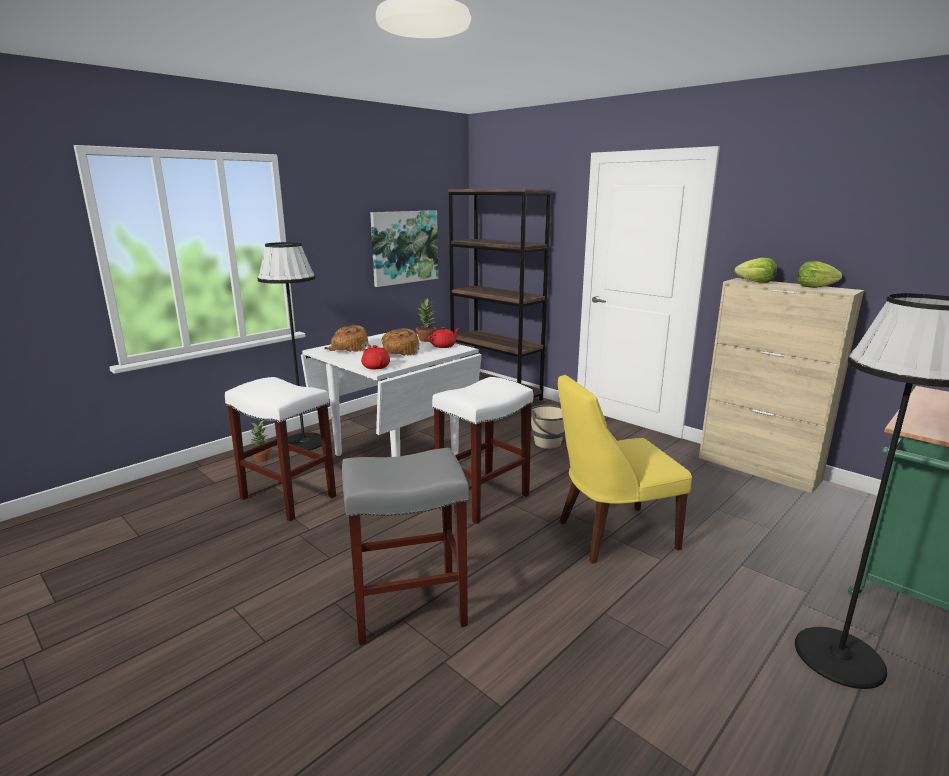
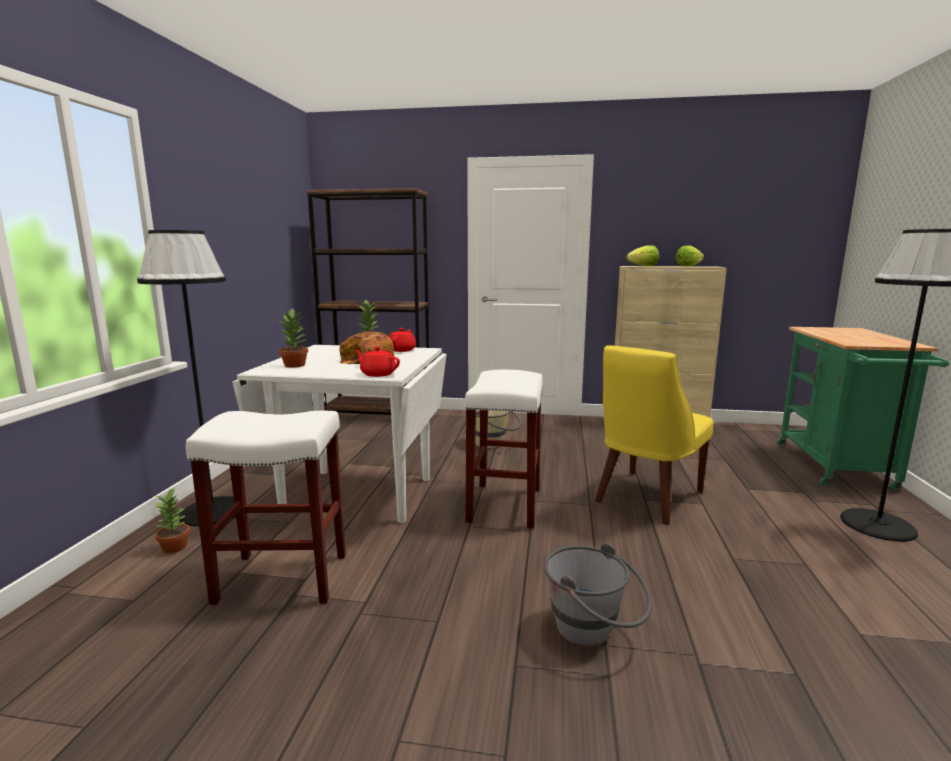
camera: 35 degrees left, 5 degrees down
(347, 348) = (295, 365): bread -> potted plant
(404, 247) = (268, 254): picture -> none
(407, 609) = (594, 632): grey stool -> grey bucket

